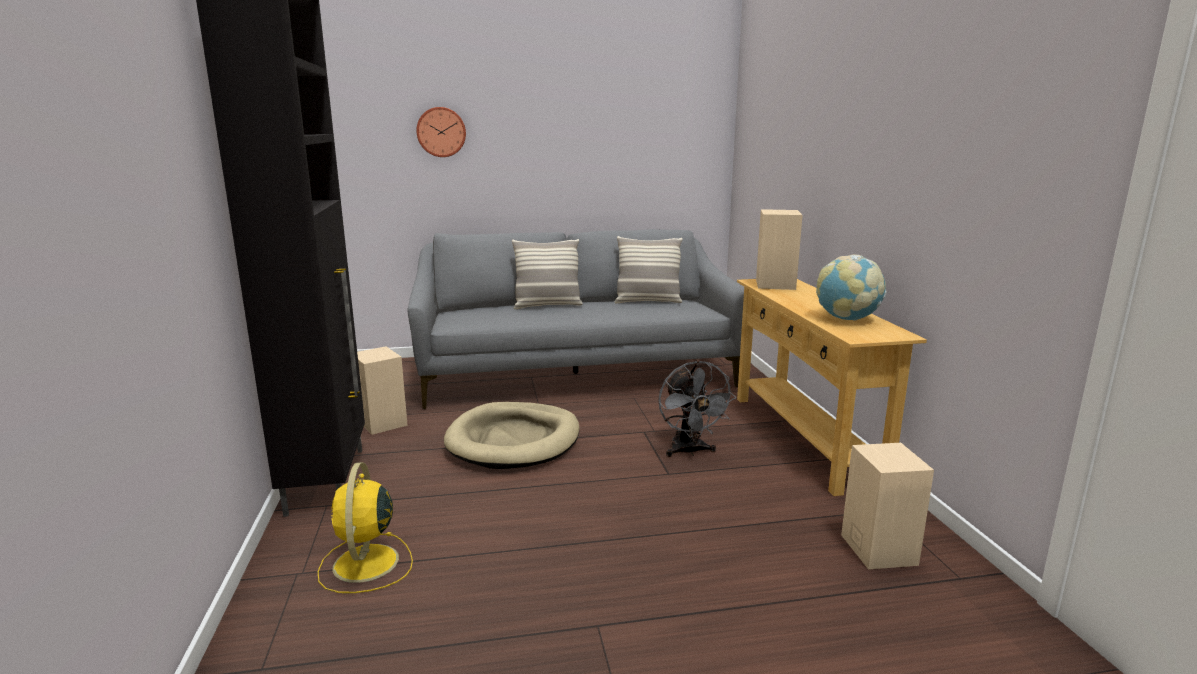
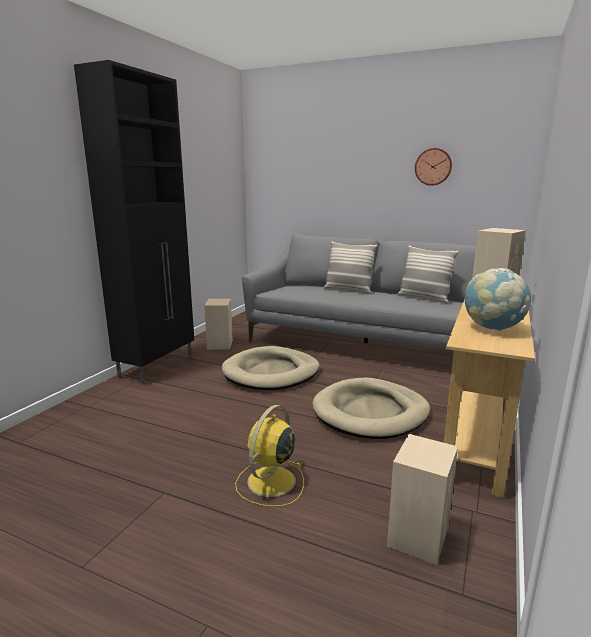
camera: 35 degrees right, 0 degrees up
(365, 565) = (115, 413): yellow fan -> yellow fan (270, 482)
(441, 132) = (310, 167): wall clock -> wall clock (433, 167)
(689, 451) = (370, 412): grey fan -> beige dog bed

